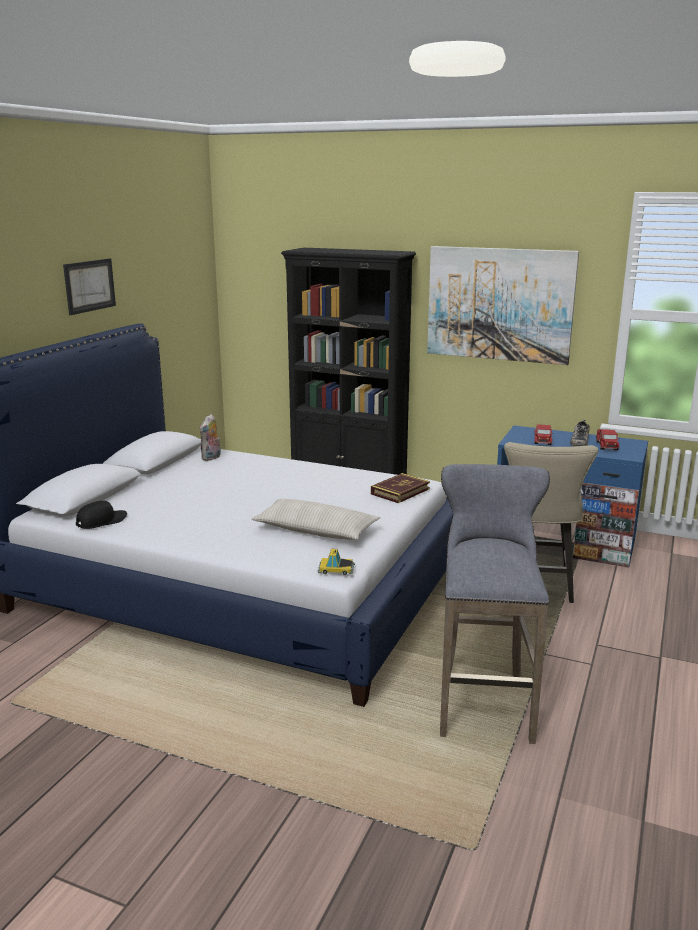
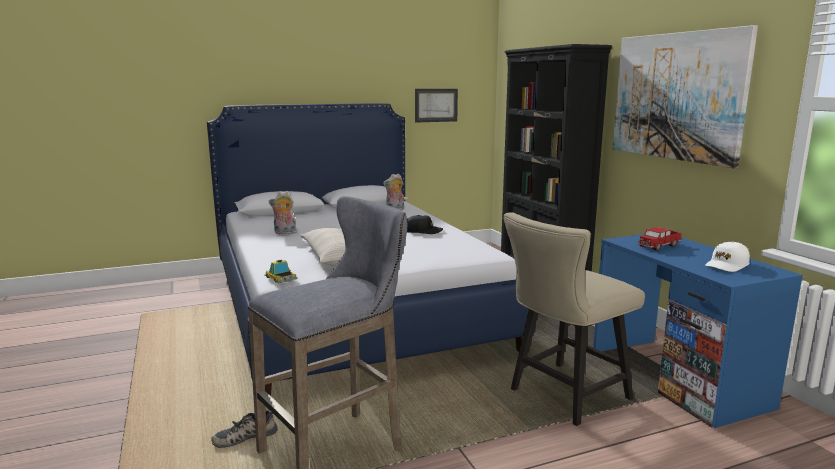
camera: 45 degrees right, 5 degrees down
(89, 286) = (346, 70): picture -> picture (436, 105)
(101, 521) = (254, 221): black cap -> black cap (423, 231)
(185, 523) = (284, 233): none -> plush toy
(400, 491) = (457, 254): book -> none
(579, 441) = (701, 255): shoe -> shoe (246, 436)
(606, 445) = (726, 265): toy truck -> white cap

